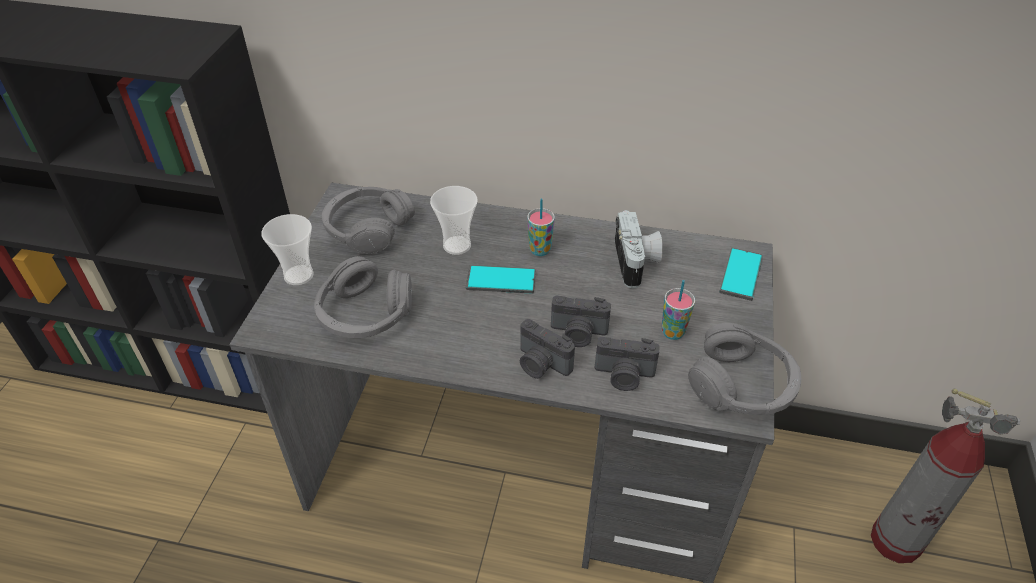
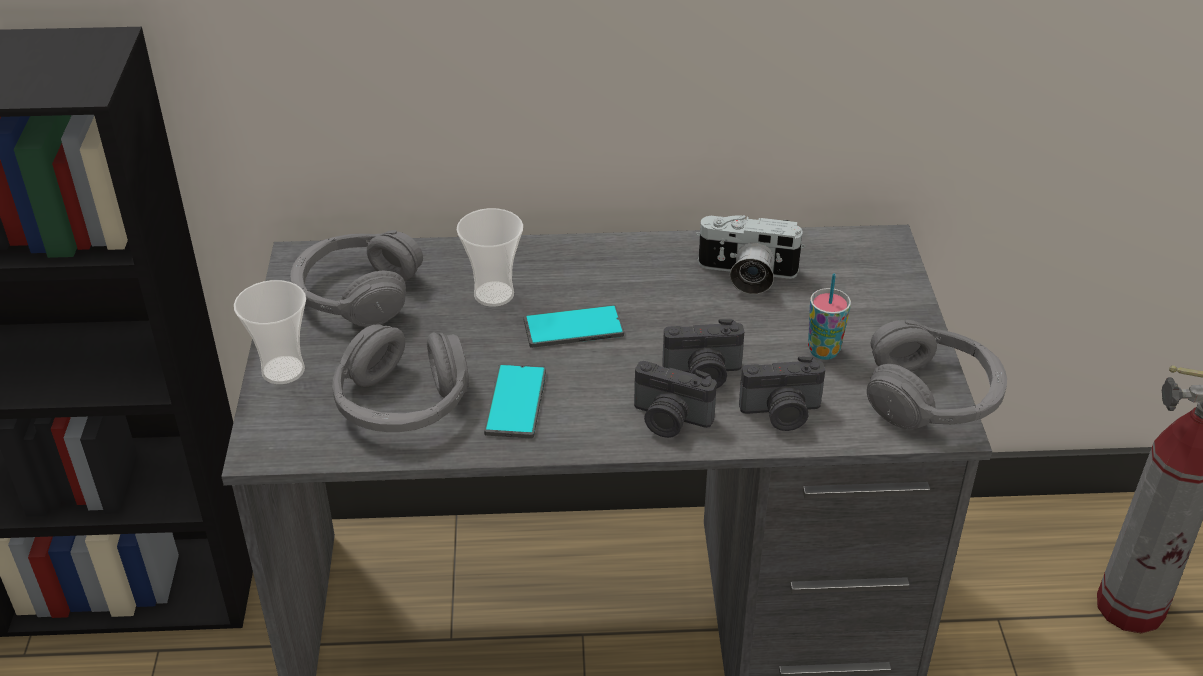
camera: 15 degrees left, 5 degrees down
(540, 250) = (610, 281): cup -> none
(637, 263) = (746, 276): camera -> camera turned 120 degrees clockwise
(741, 274) = (883, 267): phone -> phone (516, 402)

